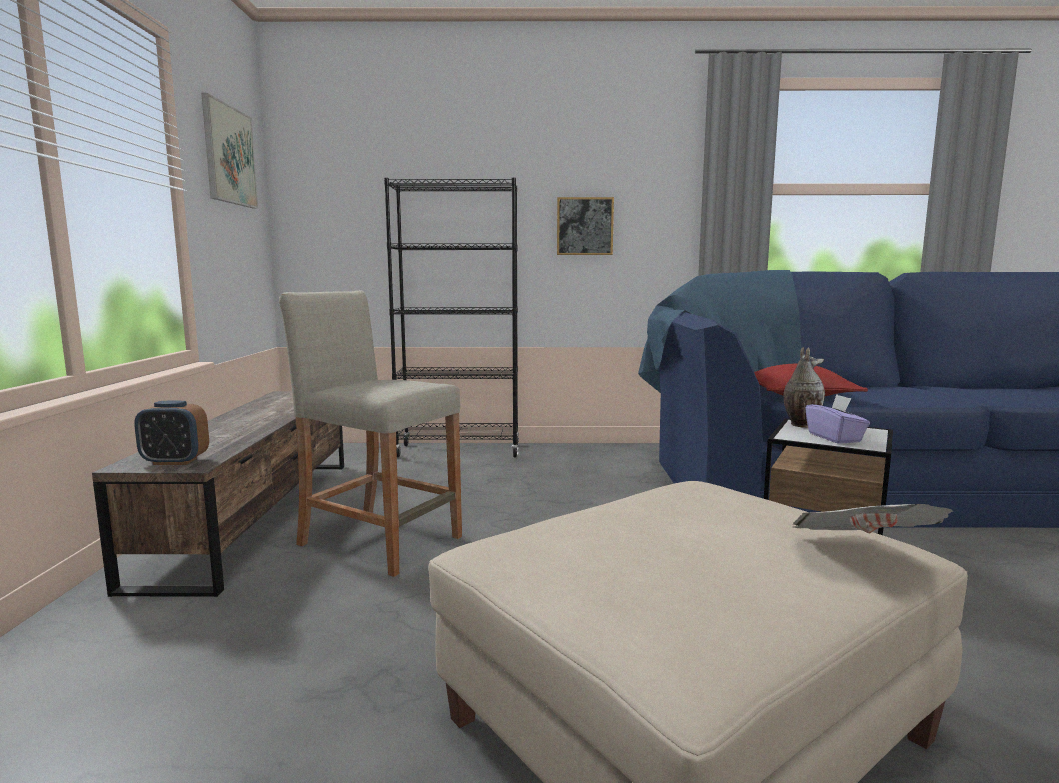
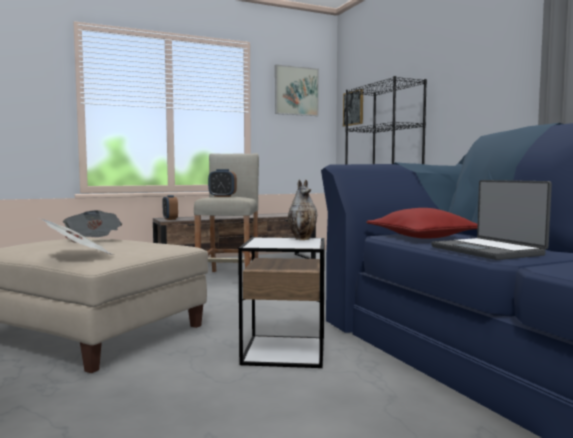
camera: 65 degrees right, 5 degrees down
(394, 384) = (222, 196): none -> alarm clock
(584, 226) = (468, 102): picture -> picture (353, 108)
(643, 535) = (94, 240): none -> newspaper
(835, 438) = (270, 242): purple tissue box -> none
(913, 398) = (488, 251): none -> laptop

